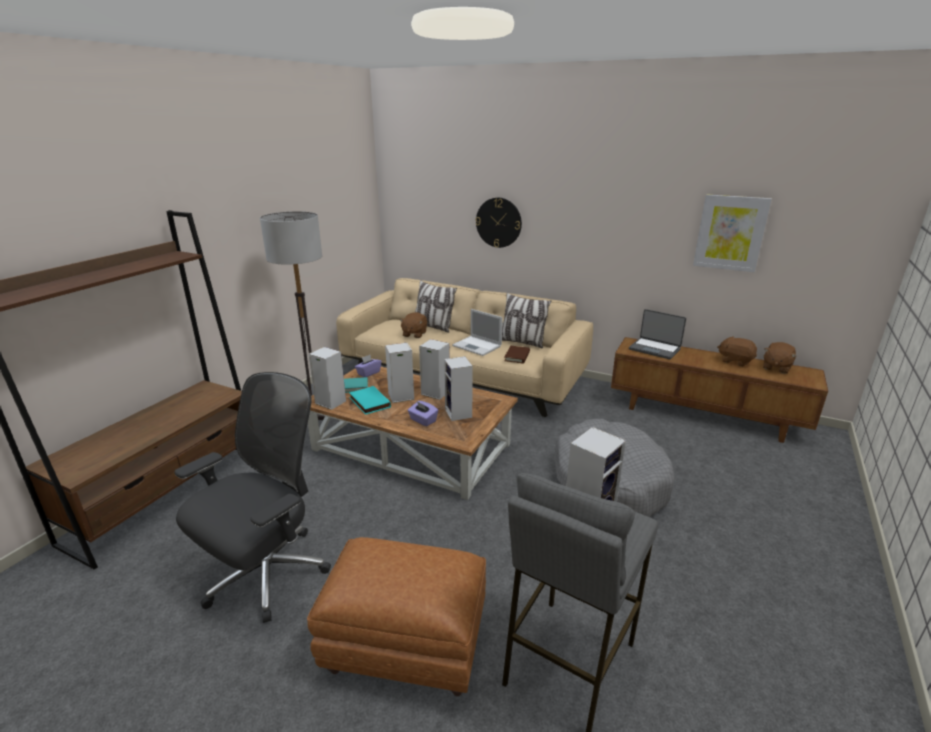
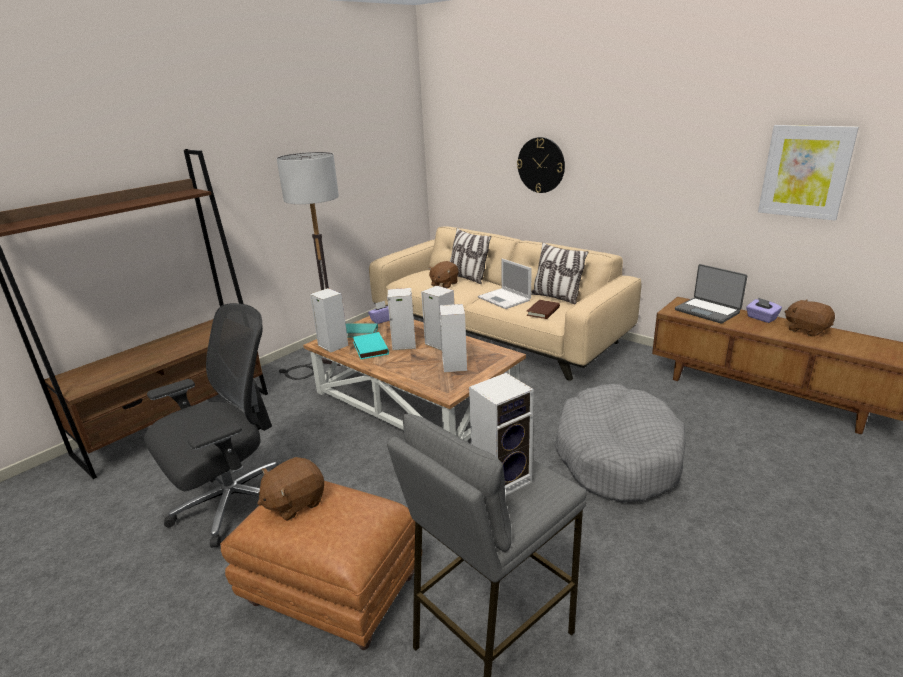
camera: 15 degrees right, 0 degrees up
(423, 420) = (415, 369): purple tissue box -> purple tissue box (761, 318)
(776, 367) = (859, 340): brown plush toy -> brown plush toy (294, 503)

